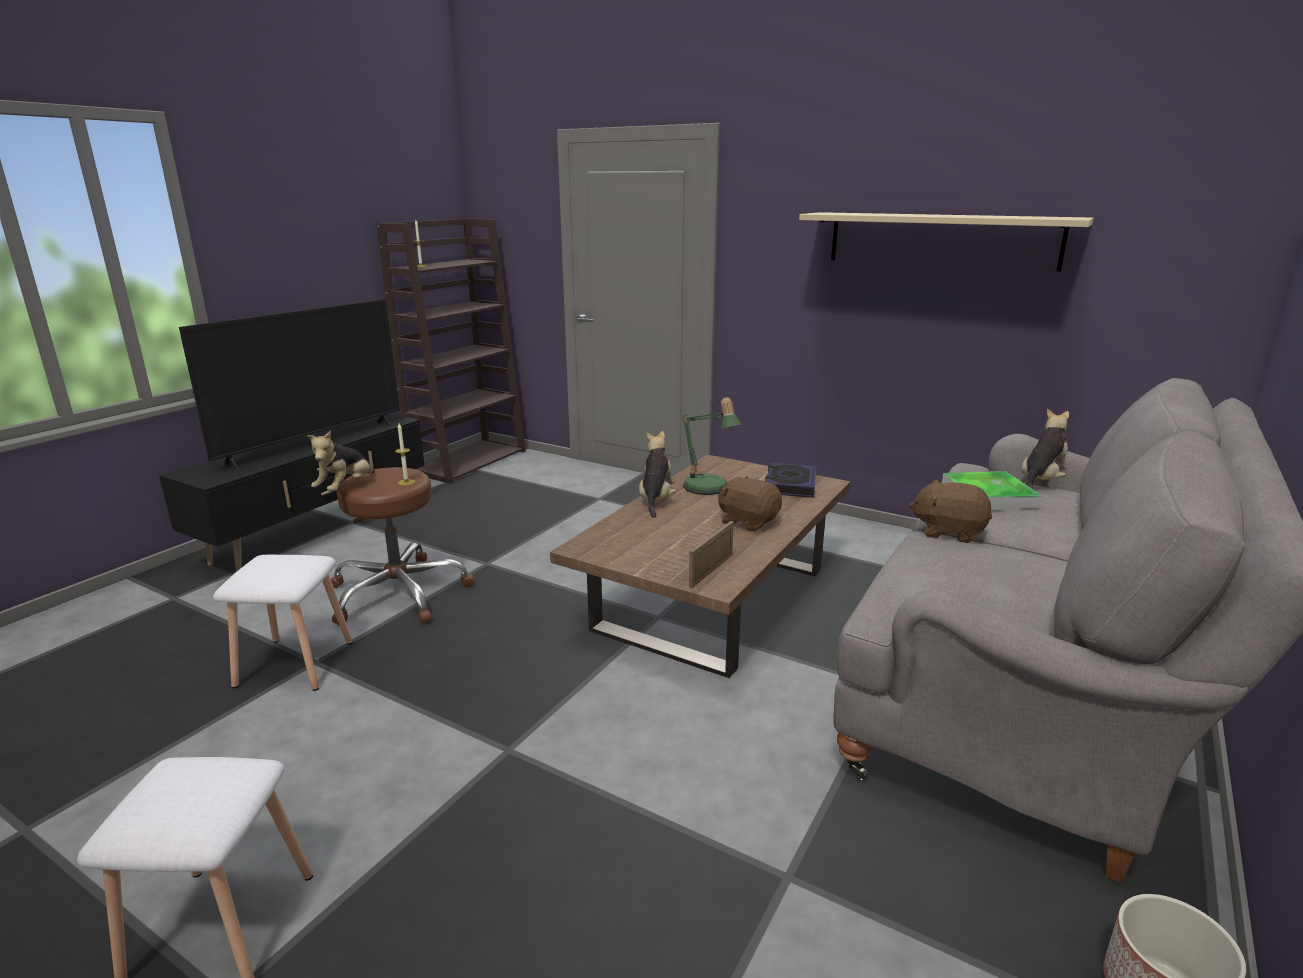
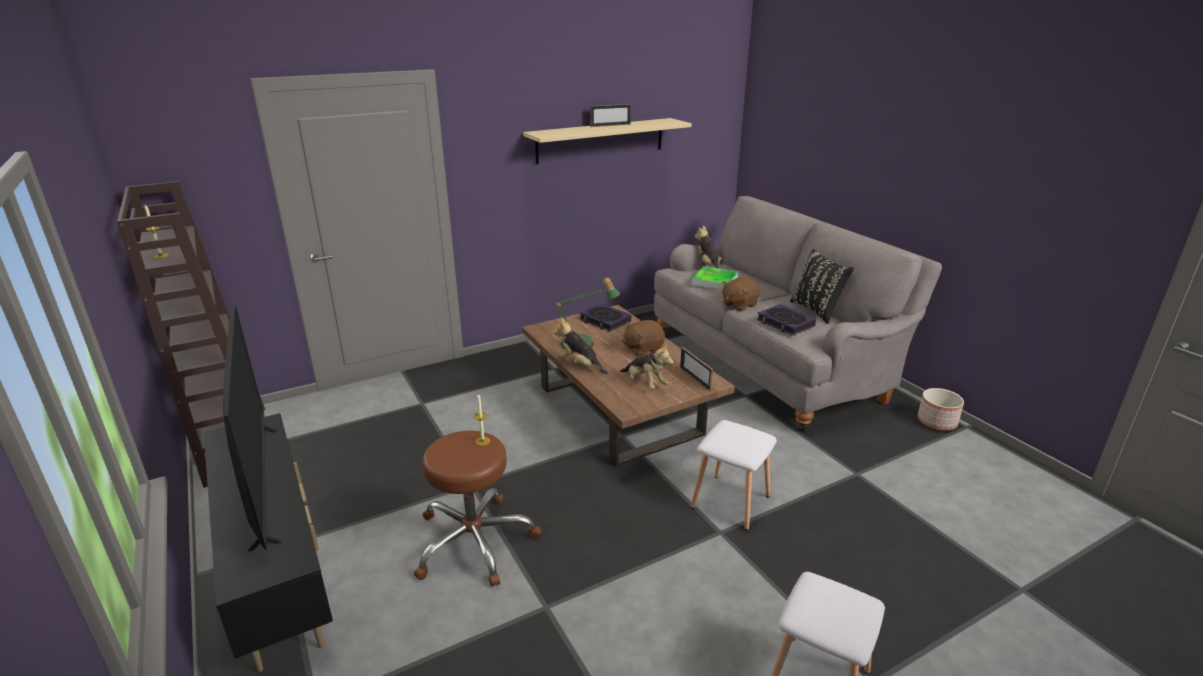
camera: 60 degrees left, 5 degrees up
(295, 665) = (540, 620): white stool -> white stool (732, 501)
(346, 488) = (461, 472): plush toy -> plush toy (645, 383)
(931, 573) = (785, 323): none -> book
(949, 215) = (610, 125): none -> picture frame
(1050, 594) = (817, 310): none -> black pillow

